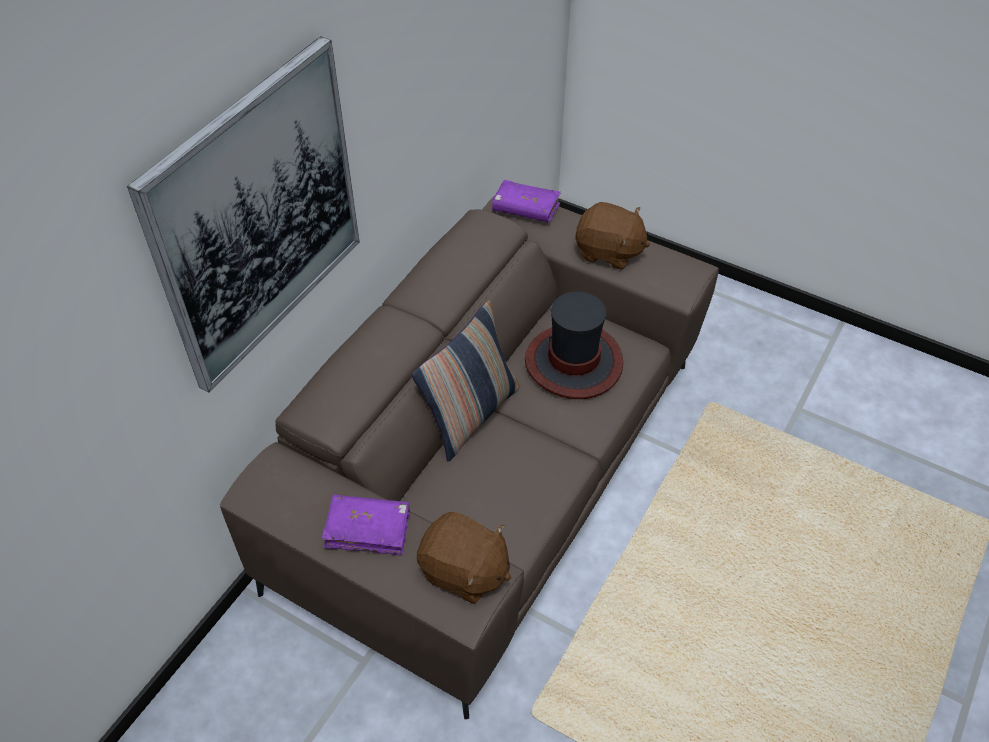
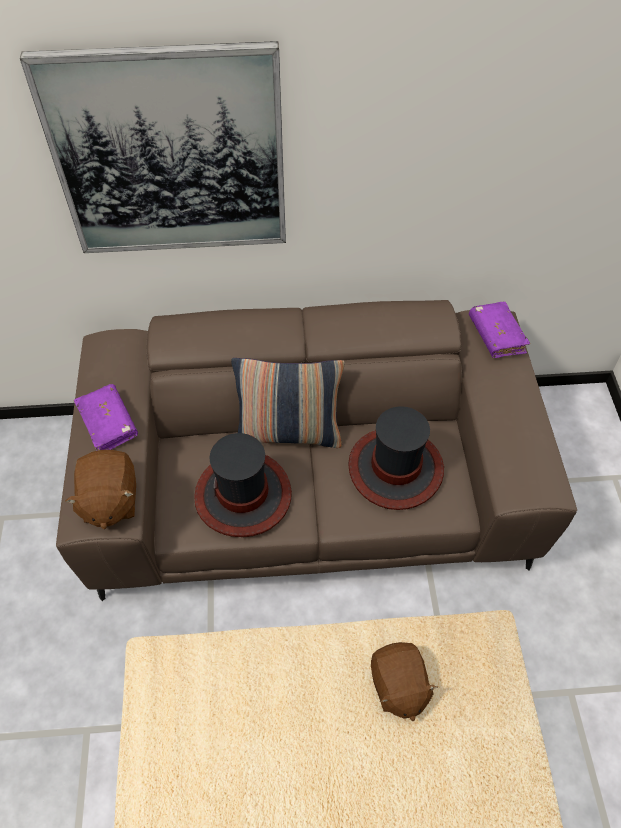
camera: 55 degrees right, 5 degrees up
(511, 484) = (243, 495): none -> hat
(608, 252) = (505, 417): brown plush toy -> brown plush toy (398, 686)

